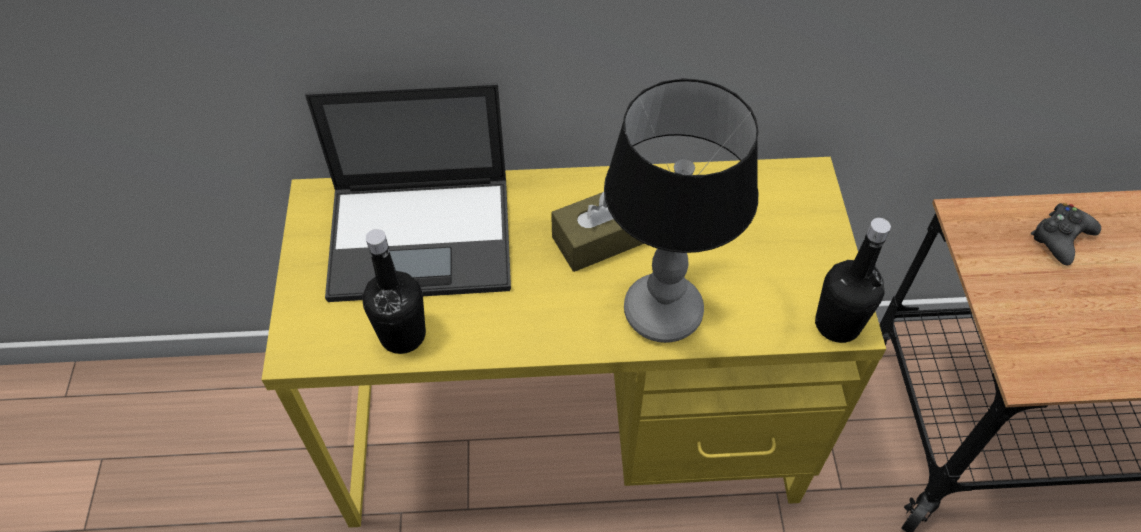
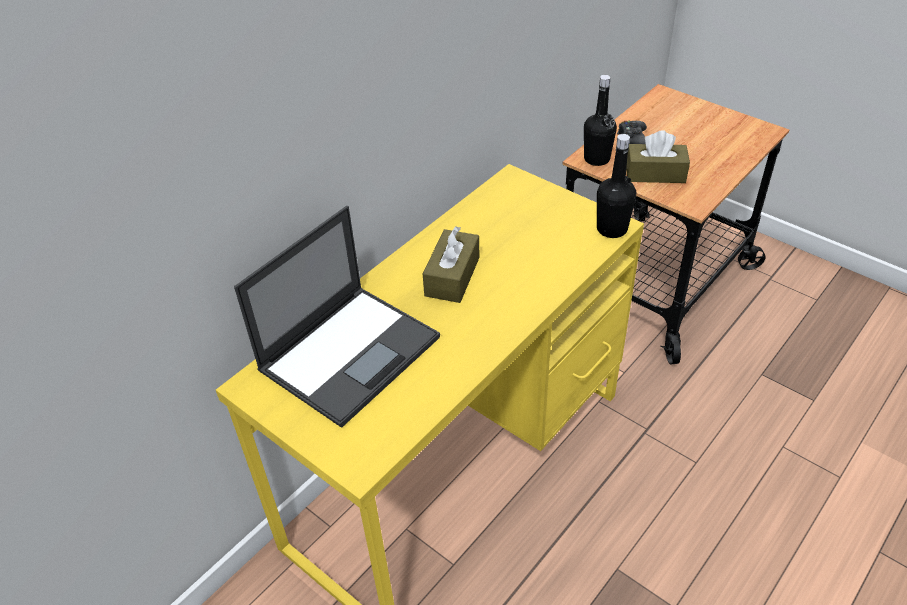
camera: 45 degrees left, 10 degrees down
(402, 335) = (412, 405): black bottle -> black bottle (596, 159)
(663, 311) = (529, 284): table lamp -> none
(1030, 300) = (655, 173): none -> brown tissue box

